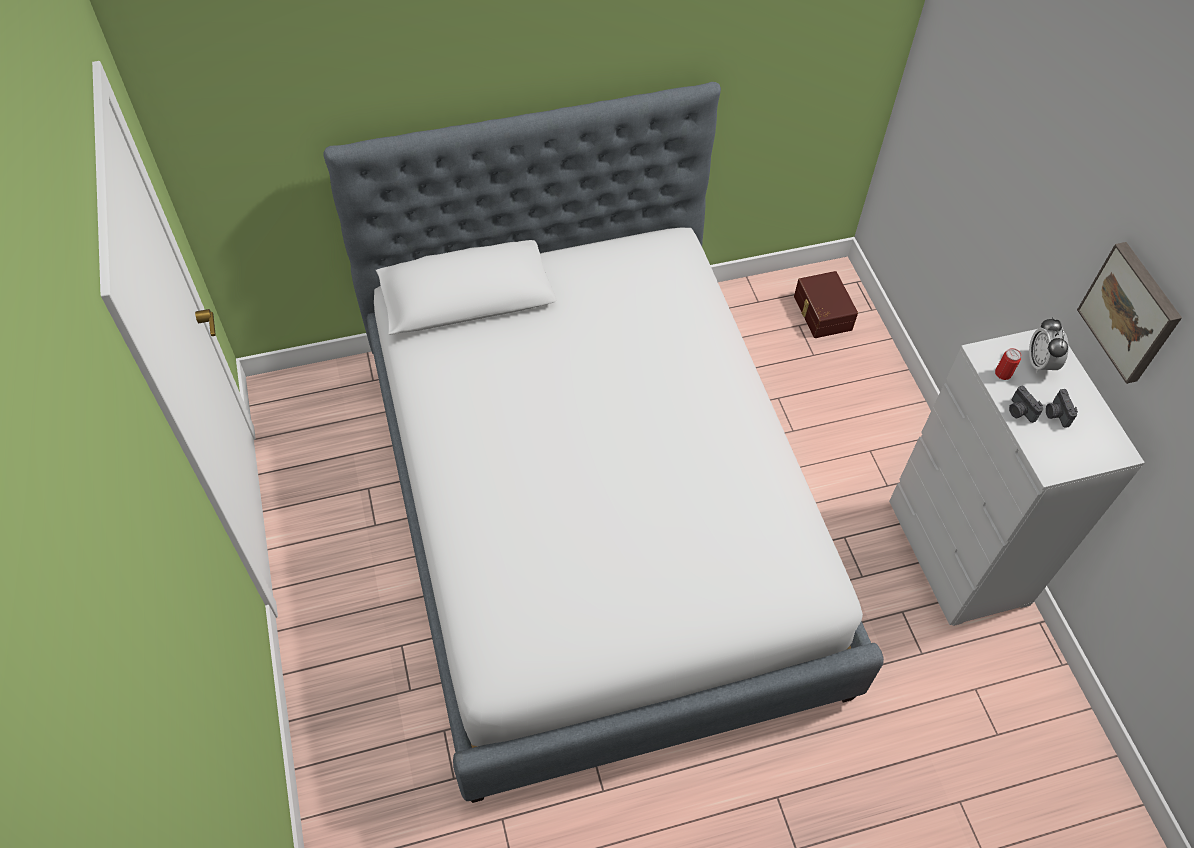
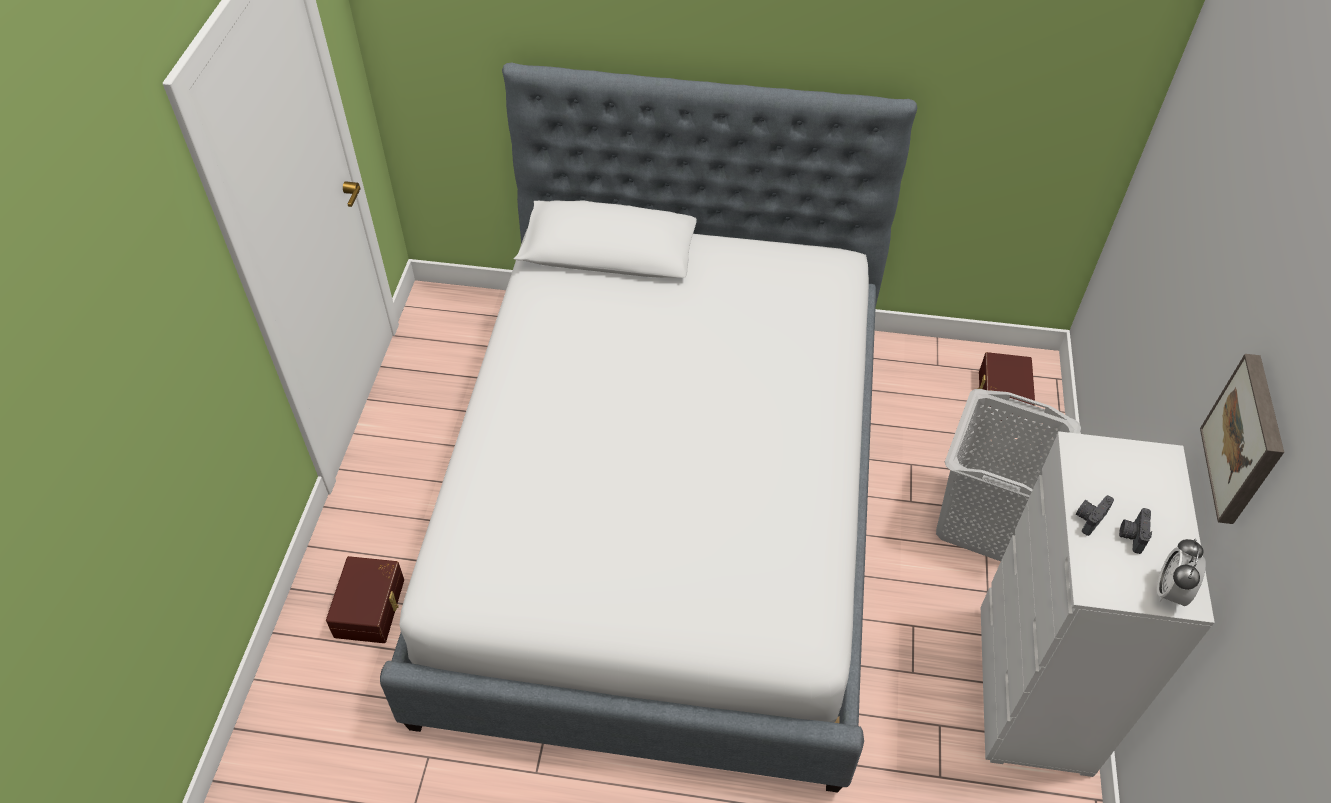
camera: 25 degrees right, 5 degrees down
(377, 707) = (371, 607): none -> brown storage box
(856, 428) = (981, 522): none -> grey laundry basket
(1003, 373) = (1091, 474): can -> none
(1019, 411) = (1089, 518): camera -> camera turned 45 degrees clockwise
(1040, 363) = (1141, 478): alarm clock -> alarm clock (1170, 591)

